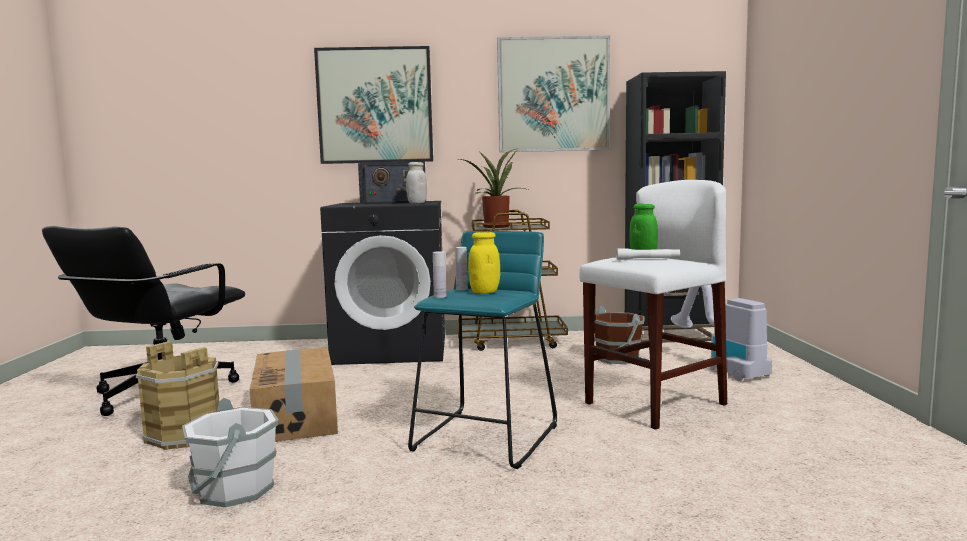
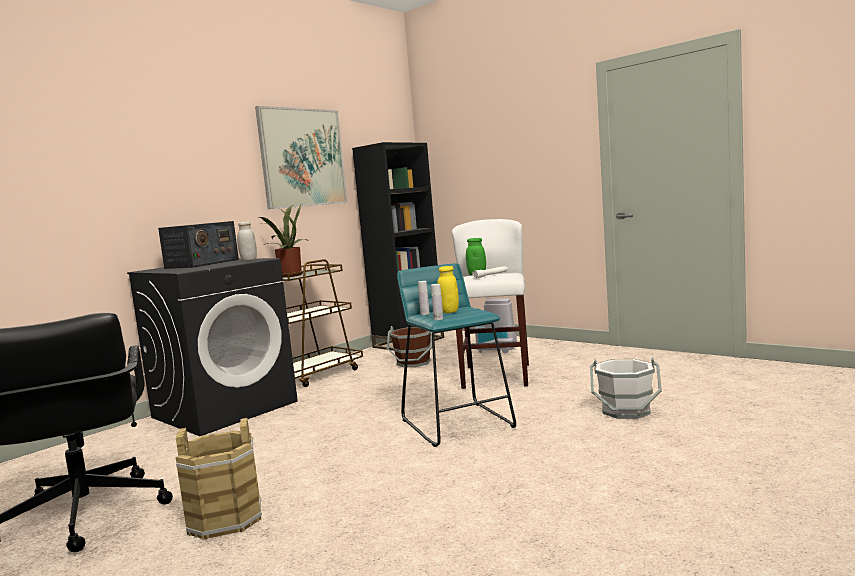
camera: 45 degrees left, 0 degrees up
(234, 489) = (386, 513): white bucket -> white bucket (626, 411)
(297, 415) = (288, 468): cardboard box -> none
(375, 106) = (151, 167): picture -> none

